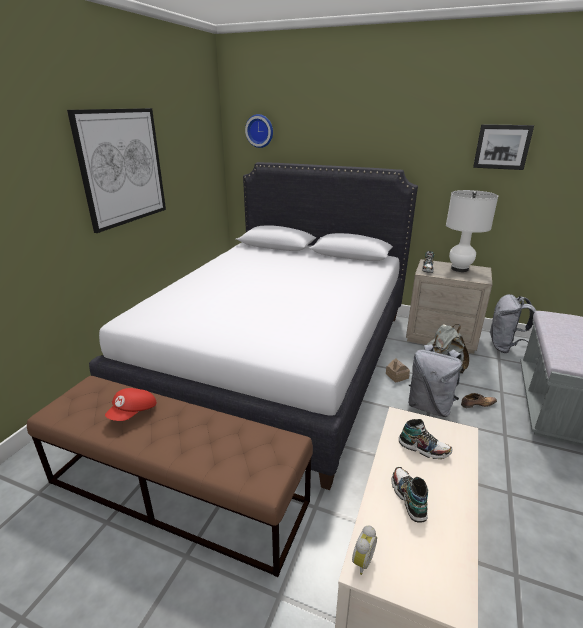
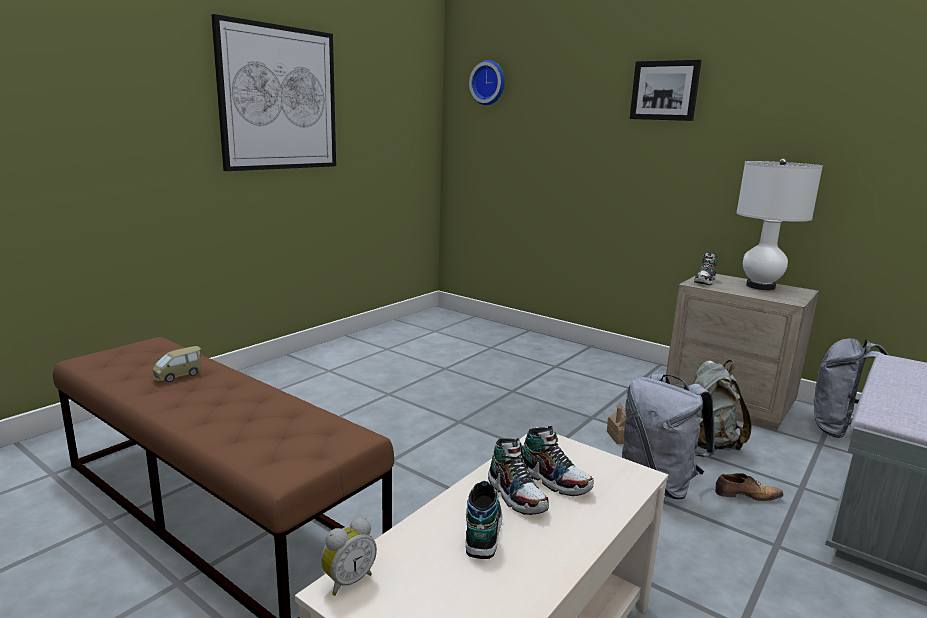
camera: 15 degrees right, 10 degrees down
(133, 413) = (178, 376): red cap -> toy car
(278, 358) = (452, 388): white bed -> none
(411, 466) = (516, 495): none -> shoe
(502, 147) = (837, 95): picture -> picture (664, 90)

